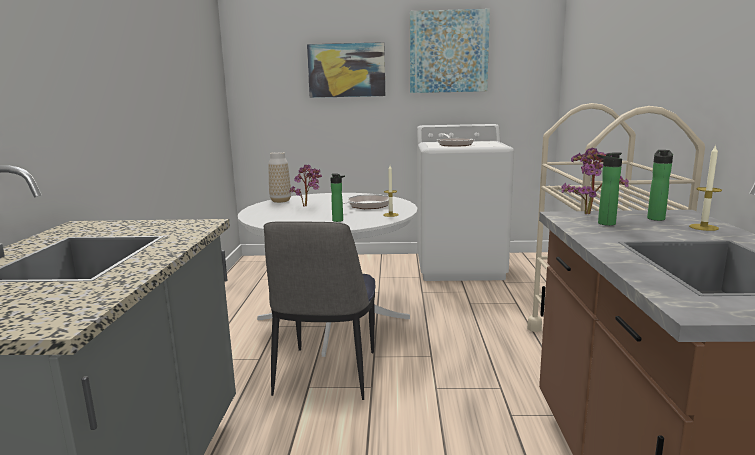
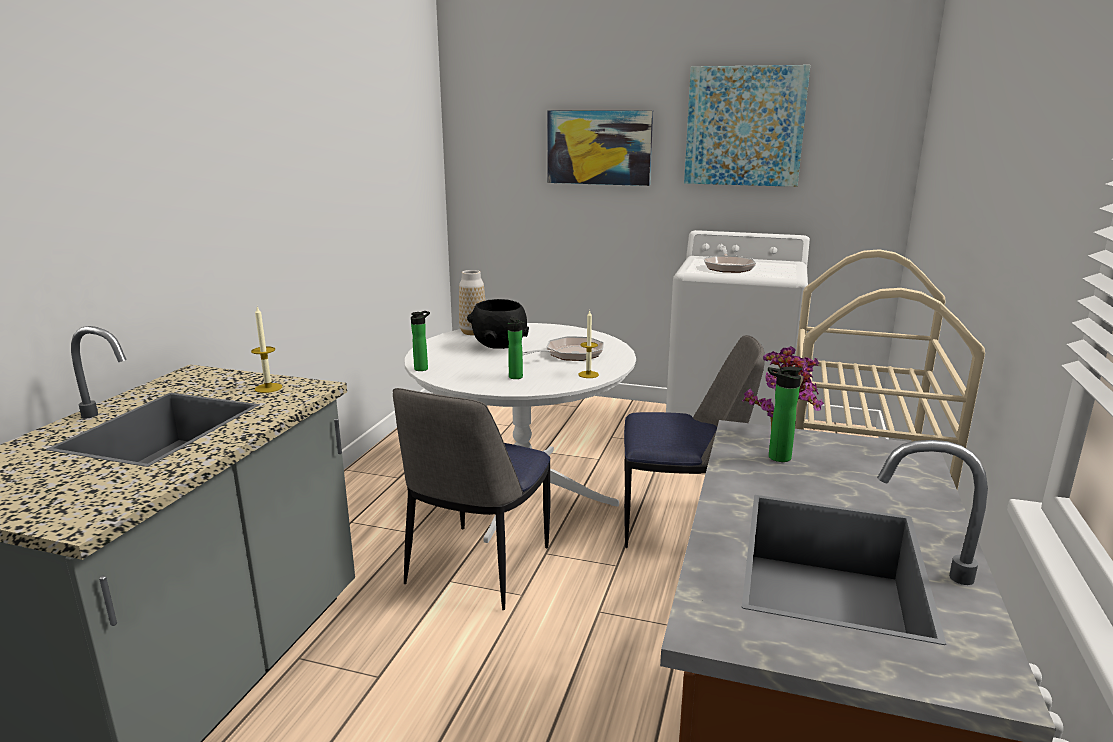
camera: 15 degrees right, 5 degrees up
(308, 206) = (499, 346): potted plant -> black bowl
(461, 324) = (681, 525): none -> chair
(656, 218) = (861, 456): bottle -> bottle (423, 368)
(703, 227) = (905, 485): candle -> candle (268, 388)

